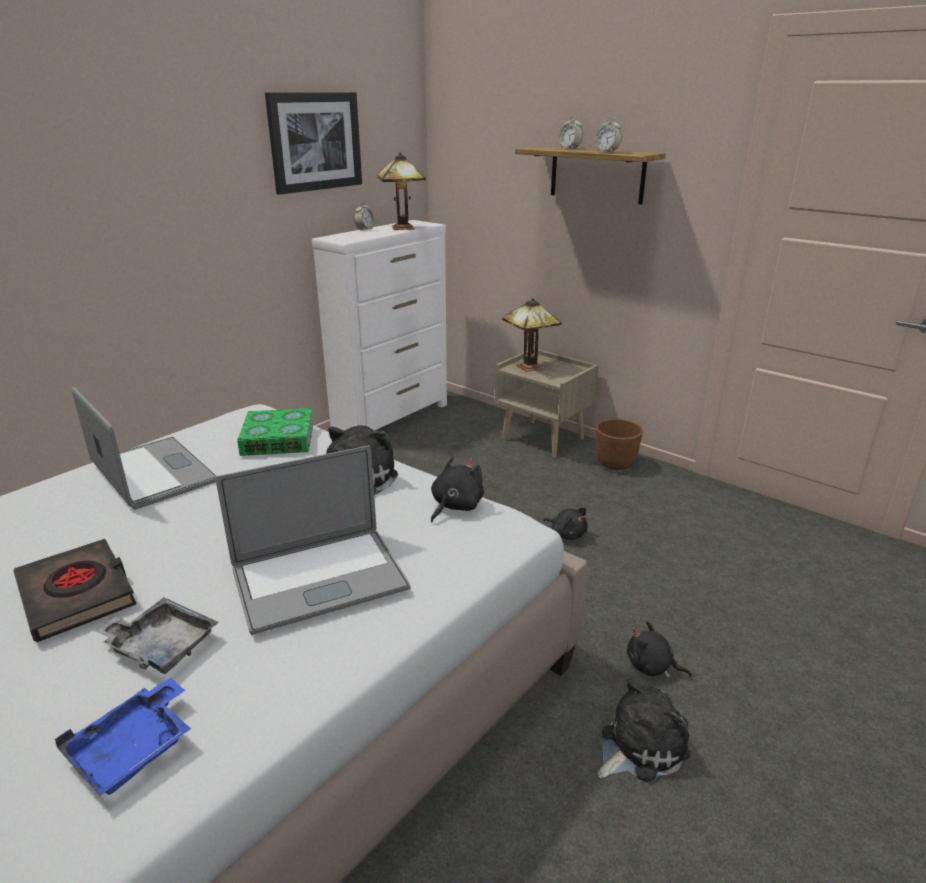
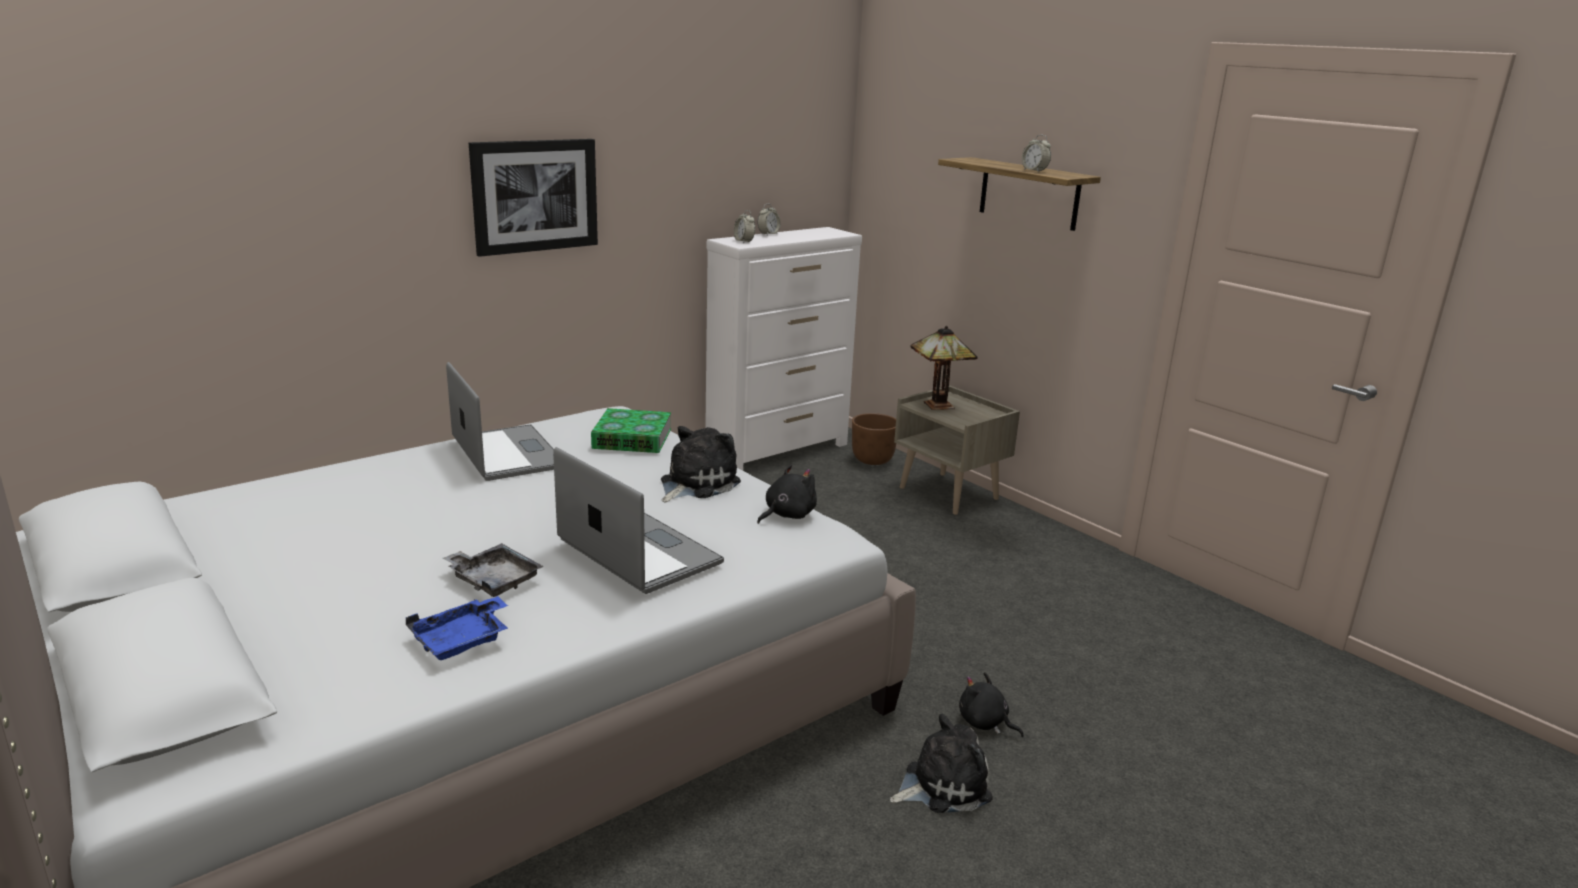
camera: 10 degrees right, 5 degrees down
(77, 594) = (429, 536): black book -> none
(315, 142) = (723, 138): picture -> picture (535, 196)
(319, 579) = (639, 552): laptop -> laptop turned 120 degrees counterclockwise
(404, 228) = (813, 236): table lamp -> none
(567, 534) = (940, 591): black plush toy -> none
(569, 148) = (999, 163): alarm clock -> alarm clock (744, 241)
(615, 464) = (1026, 530): brown planter -> brown planter (873, 460)

